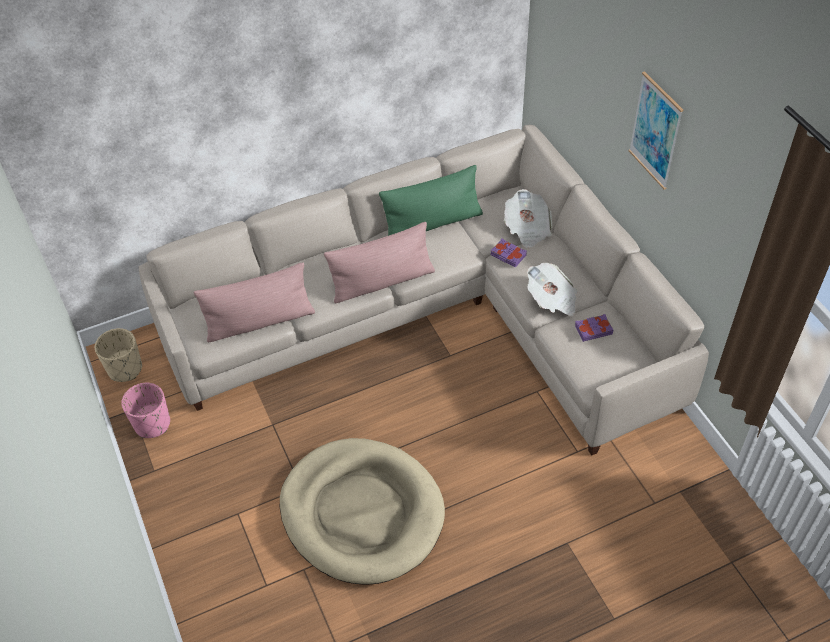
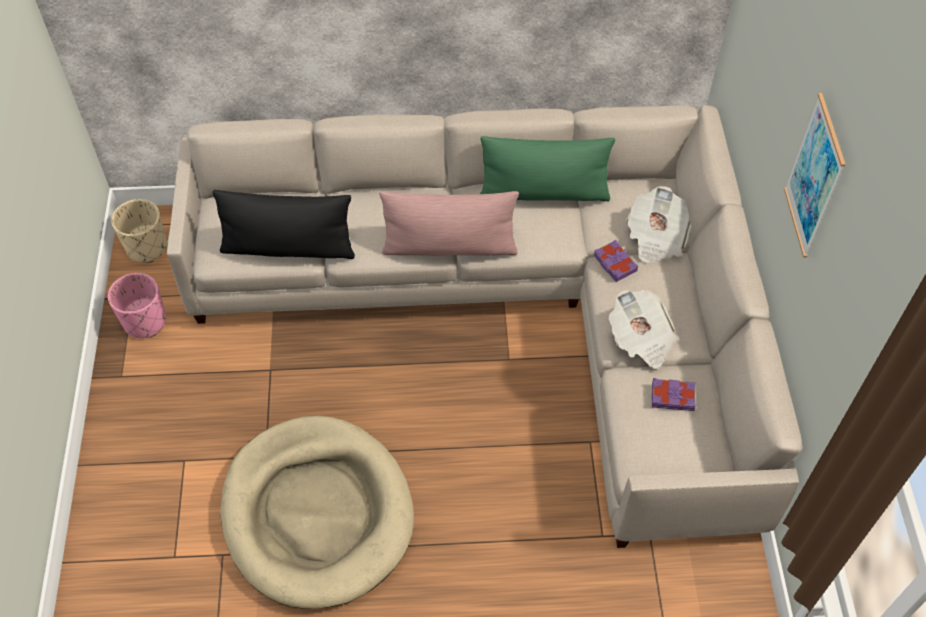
camera: 20 degrees right, 5 degrees up
(260, 322) = (288, 248): pink pillow -> black pillow

